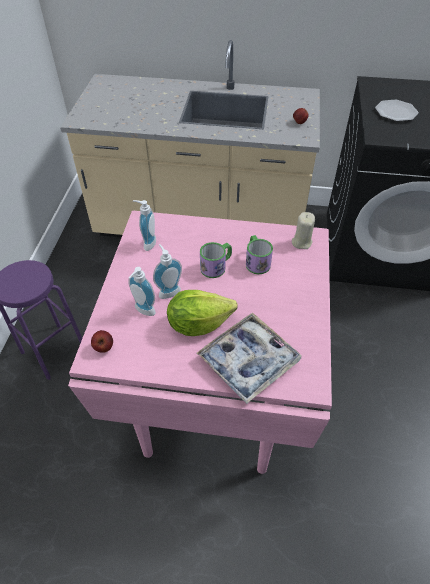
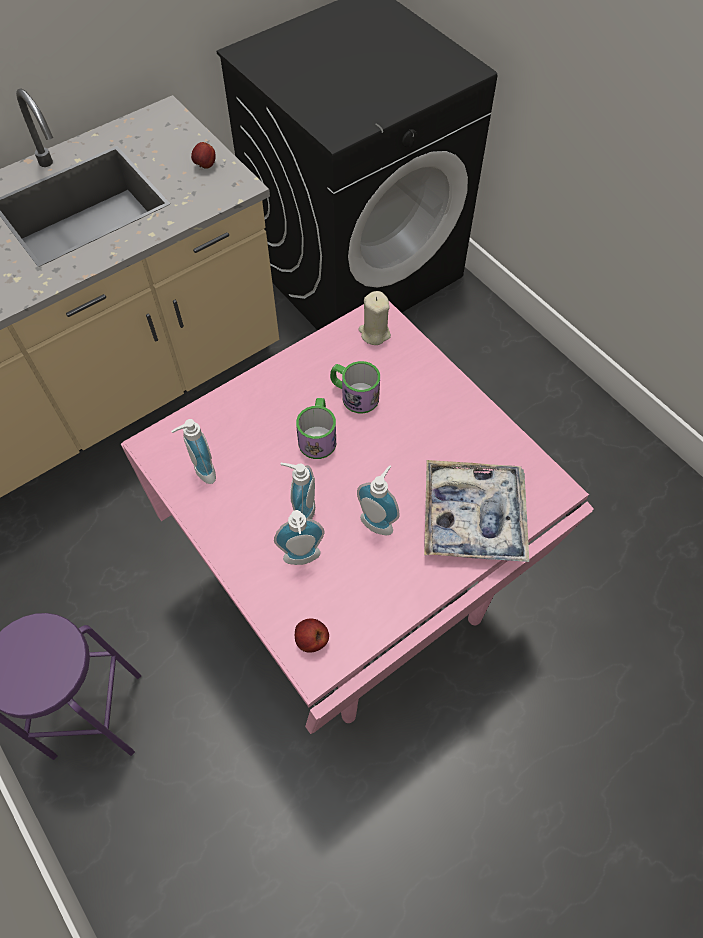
camera: 45 degrees left, 10 degrees up
(198, 324) = (379, 521): lettuce -> soap dispenser
(396, 112) = (319, 84): plate -> none

